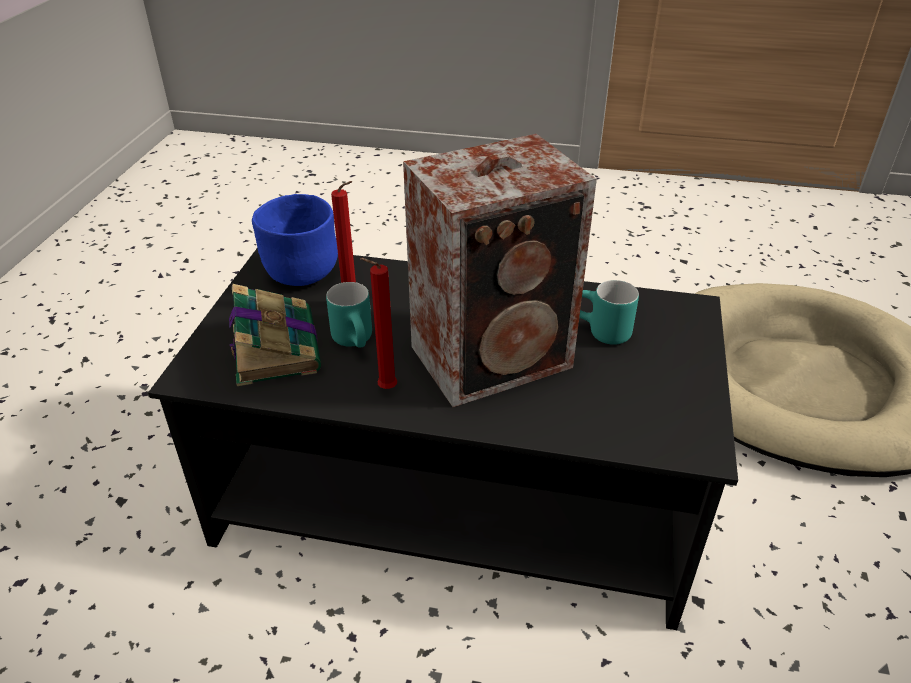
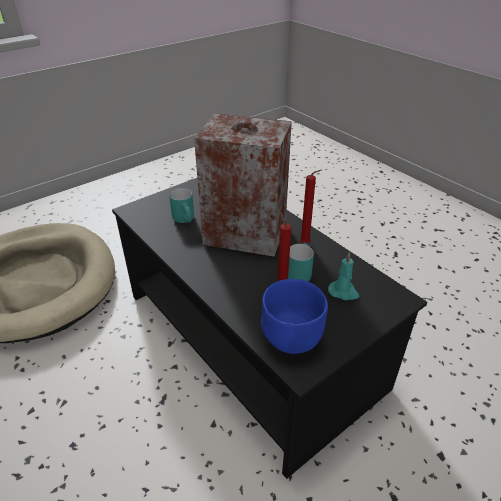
camera: 140 degrees left, 0 degrees up
(275, 347) = (343, 292): book -> turquoise candle

